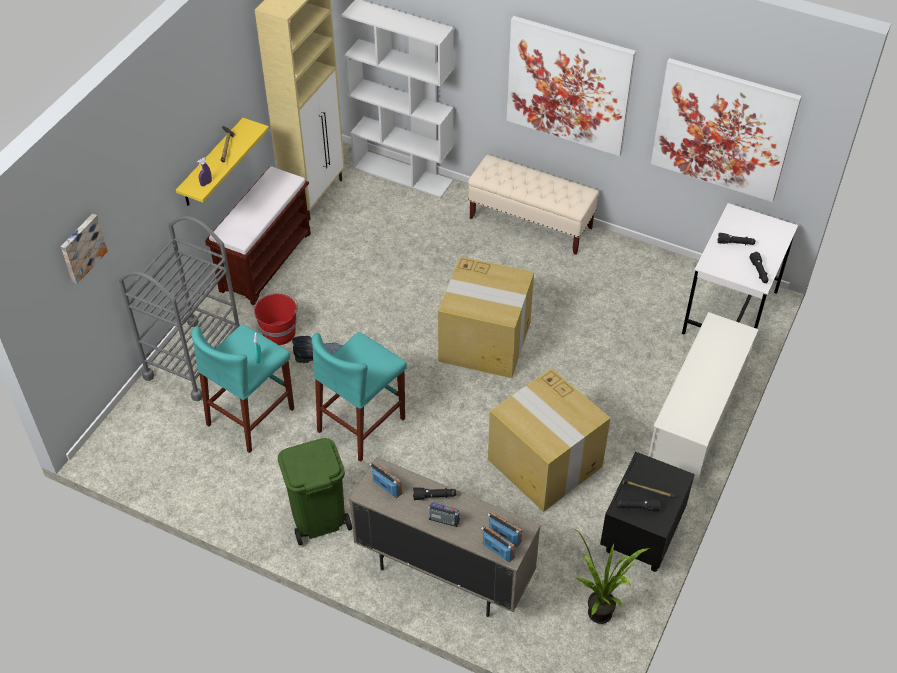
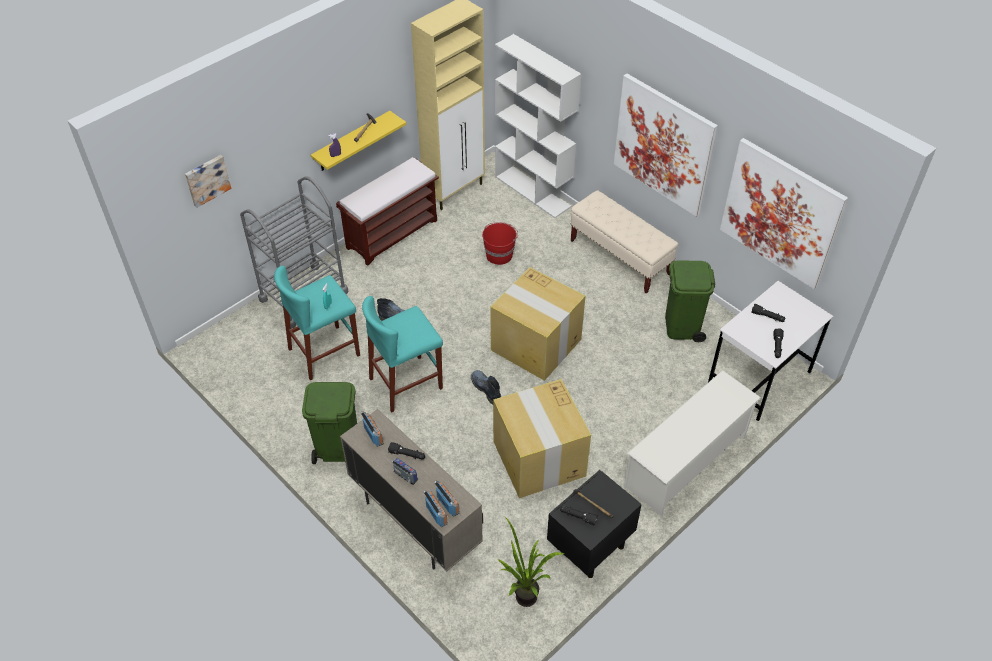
camera: 20 degrees right, 0 degrees up
(279, 332) = (376, 292): red bucket -> red bucket (499, 254)
(452, 405) = (485, 389): none -> boot
(629, 280) = (682, 326): none -> green trash can

